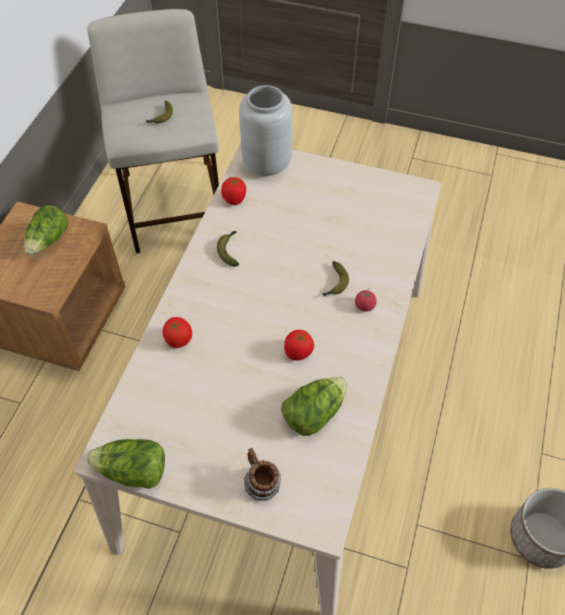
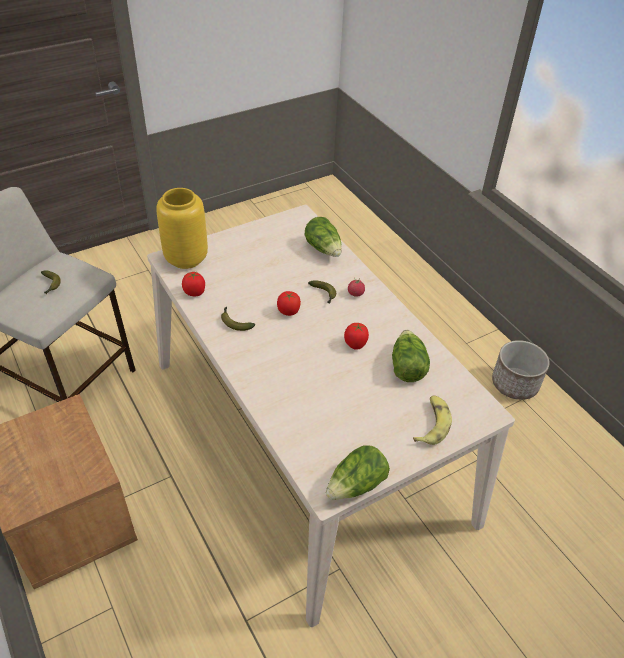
camera: 50 degrees left, 10 degrees down
(49, 240) = (45, 438): lettuce -> lettuce (324, 249)
(178, 340) = (276, 394): tomato -> tomato (288, 311)
(261, 483) = (432, 424): mug -> banana
(267, 164) = (187, 259): grey vase -> yellow vase

